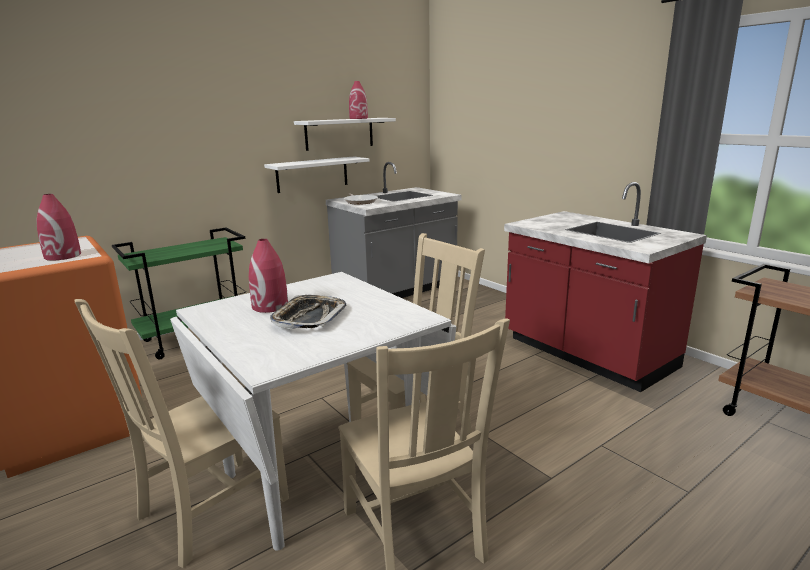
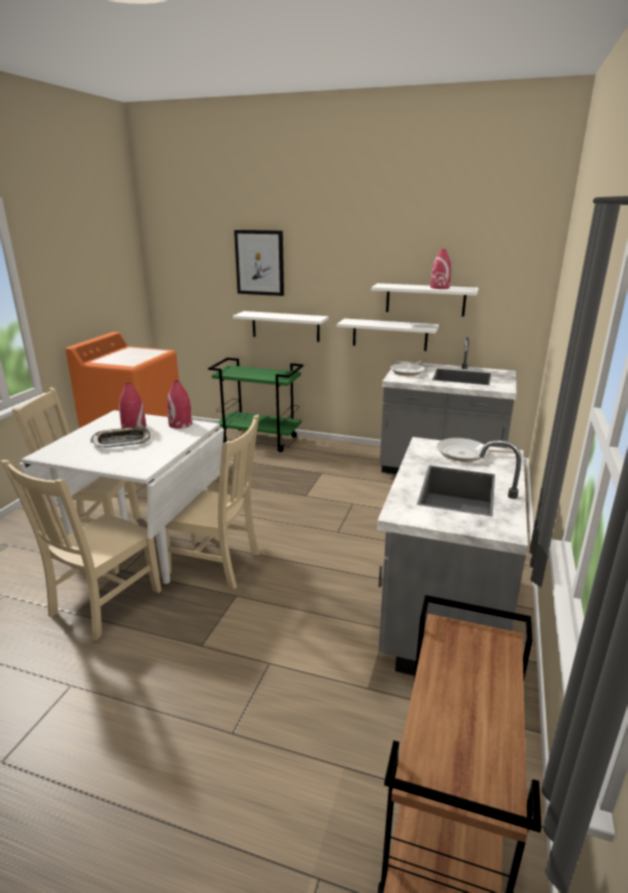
camera: 55 degrees right, 5 degrees up
(63, 256) = (127, 360): red vase -> red vase (180, 424)
(145, 106) = (260, 262): none -> picture
(193, 185) = (285, 326): none -> white shelf
(555, 220) = (465, 454): none -> frying pan
(586, 354) = (443, 615): red counter -> grey counter

